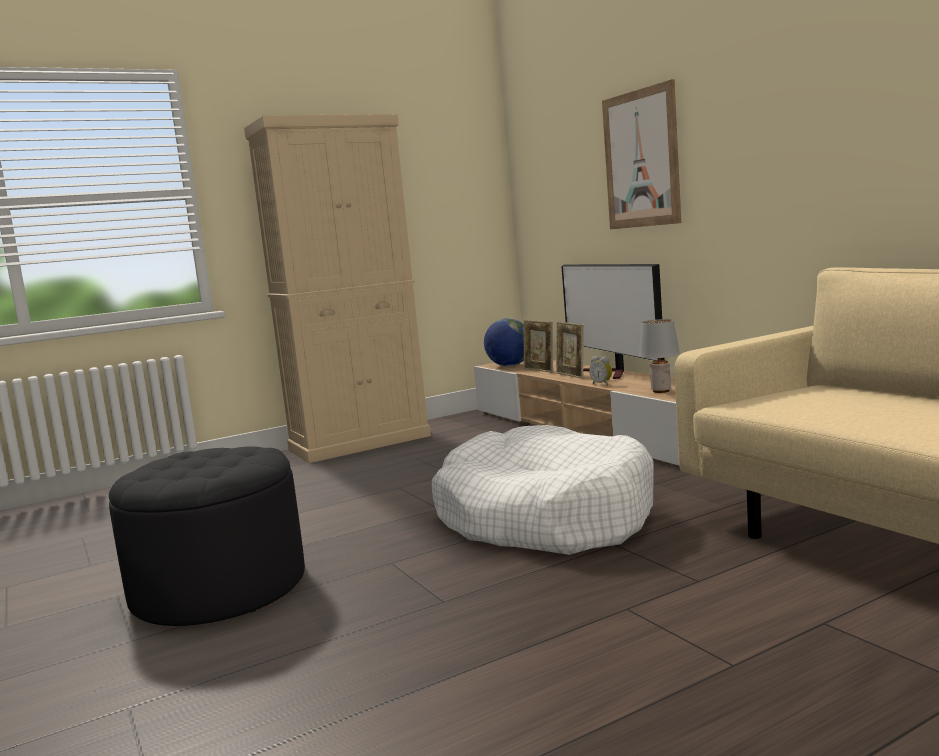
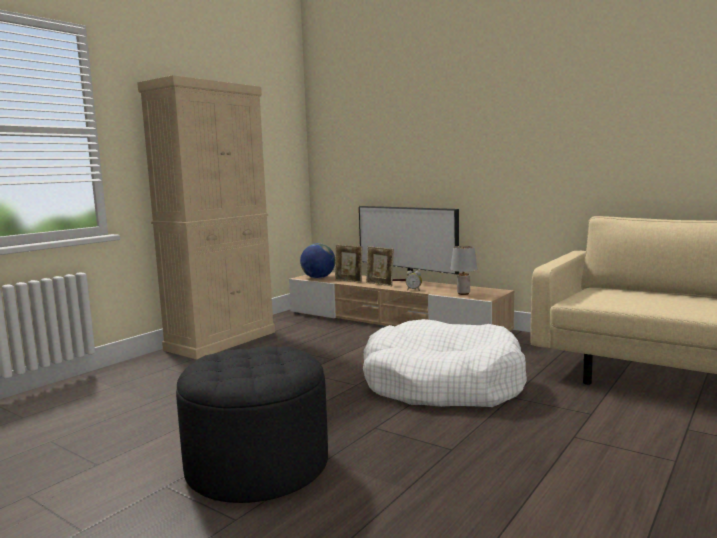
camera: 25 degrees left, 0 degrees up
(641, 159) = (433, 138): picture -> none

